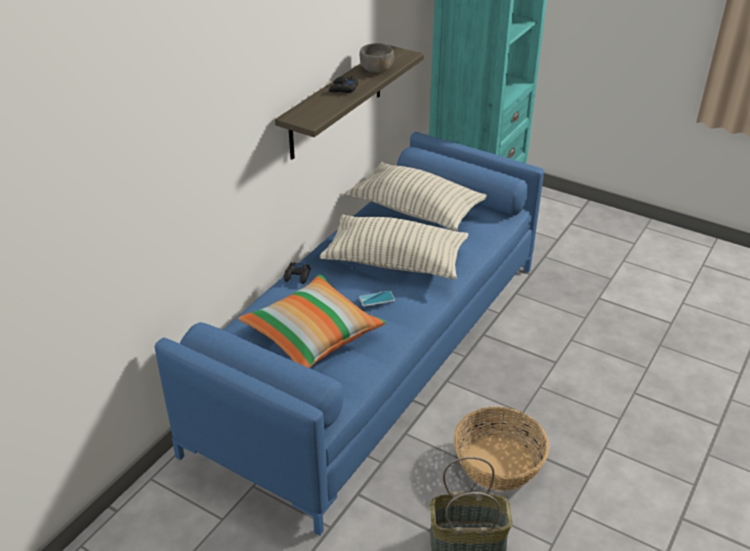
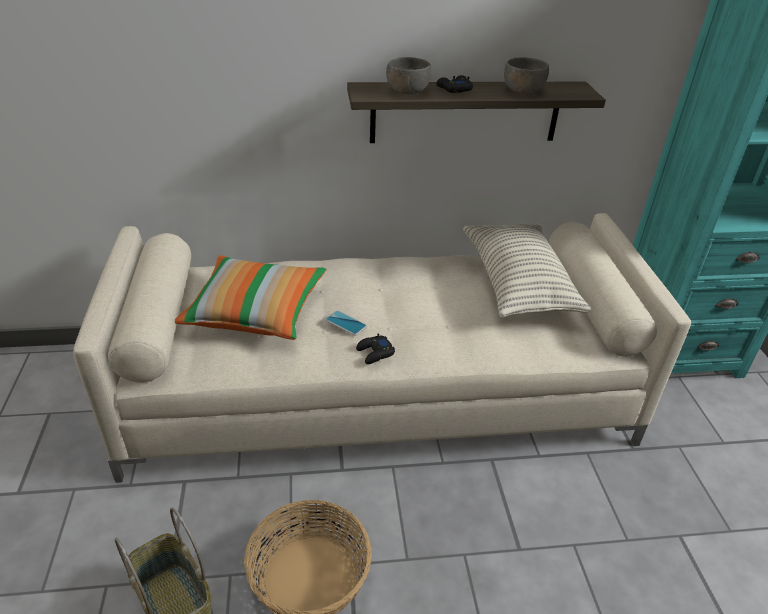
camera: 50 degrees right, 0 degrees up
(297, 276) = (326, 264): black game controller -> black game controller (375, 353)
(323, 105) = (407, 91): none -> grey bowl
(375, 350) = (381, 392): blue sofa -> beige sofa
(395, 262) = (419, 309): pillow -> none

